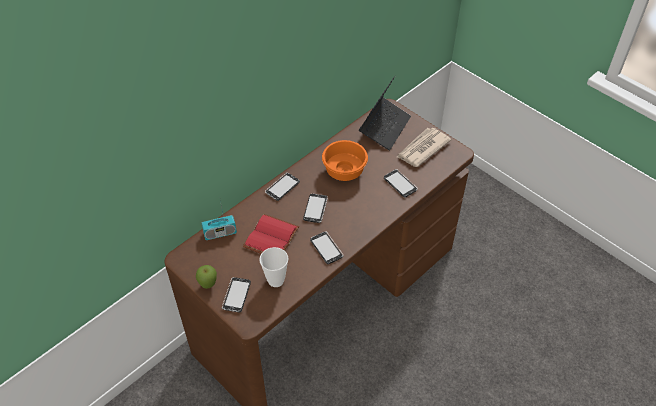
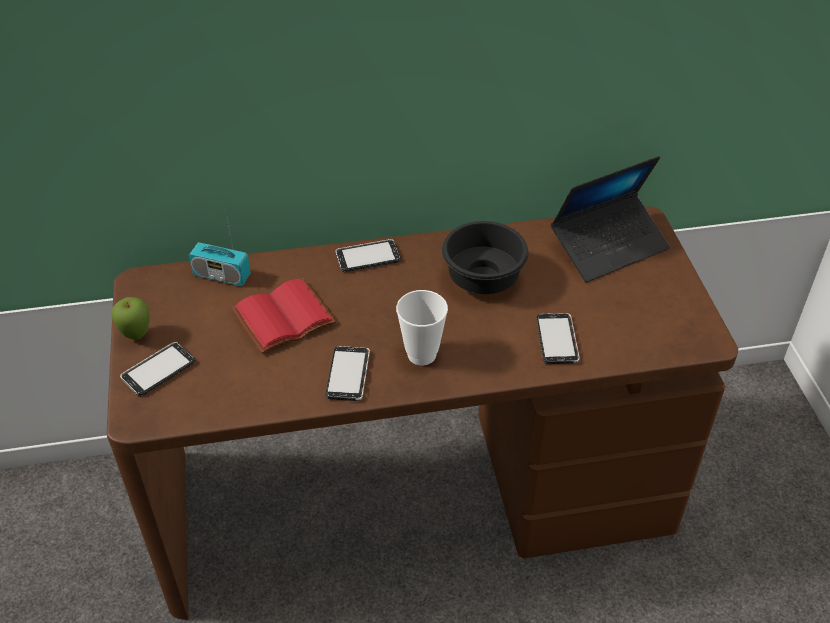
camera: 35 degrees right, 5 degrees down
(276, 280) = (231, 380): cup -> cup (421, 354)
(315, 209) = (387, 310): phone -> none
(343, 171) = (480, 277): orange bowl -> black bowl
(422, 149) = (645, 305): newspaper -> none

